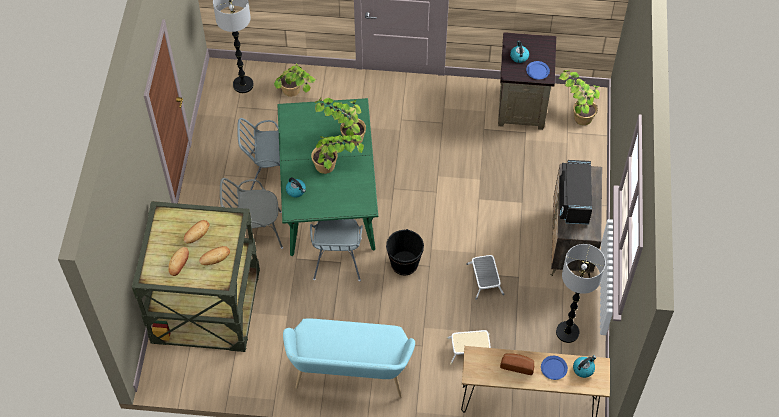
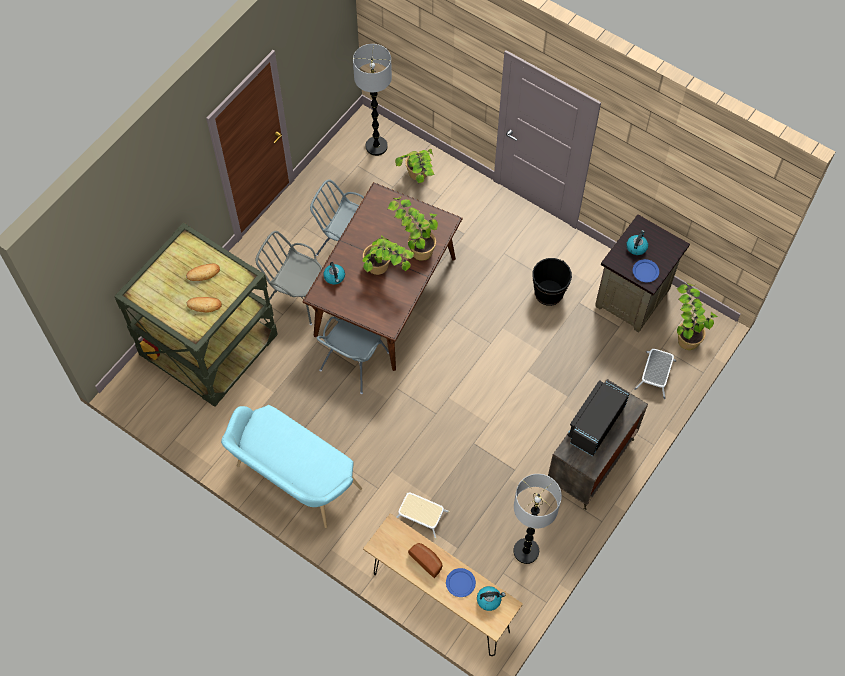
camera: 30 degrees right, 5 degrees up
(179, 262) = (170, 294): bread -> none
(328, 196) = (385, 295): green dining table -> brown dining table
(404, 263) = (413, 399): black bucket -> black bucket (548, 293)
(484, 279) = (480, 455): grey step ladder -> grey step ladder (655, 374)

